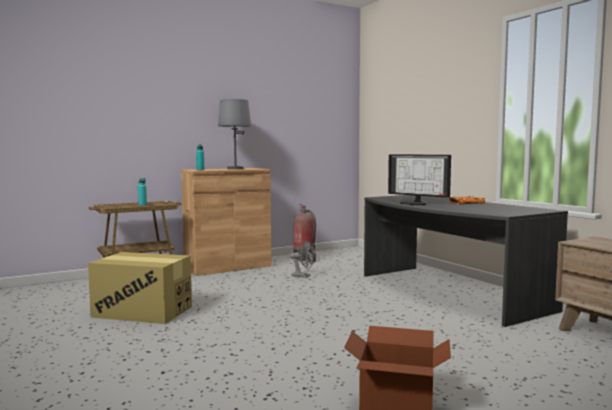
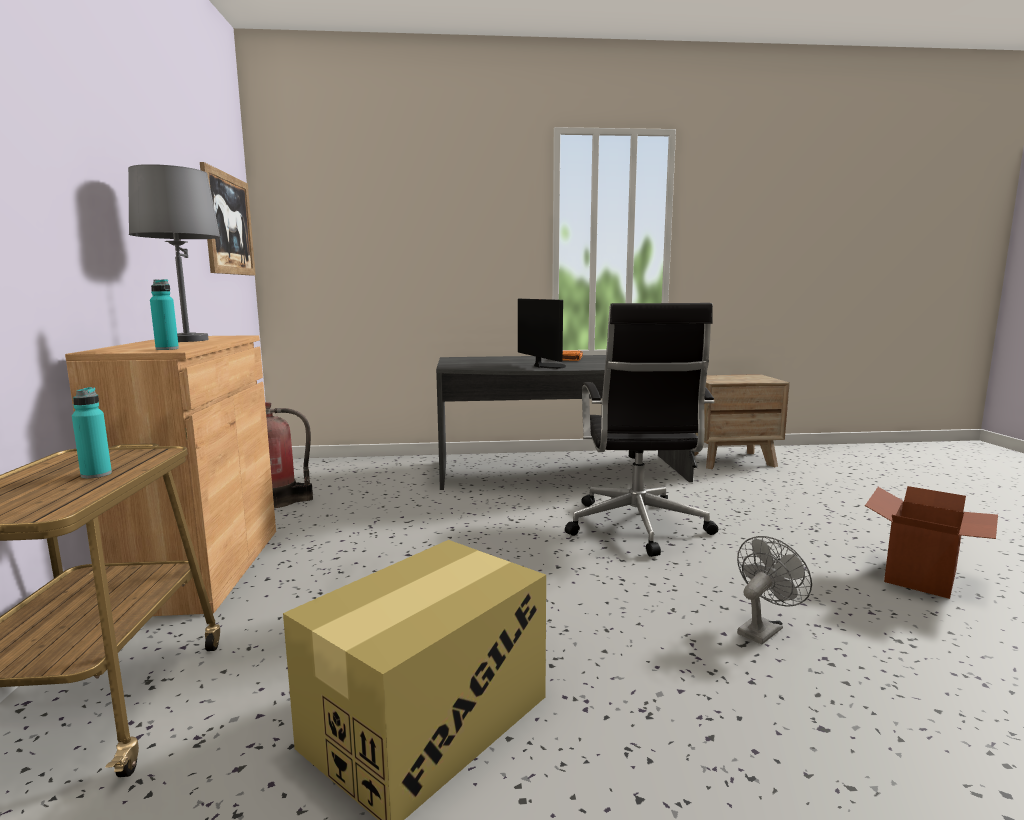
camera: 65 degrees left, 5 degrees up
(303, 276) = (383, 522): grey fan -> grey fan (763, 629)
(328, 114) = (228, 224): none -> picture
(370, 320) = (637, 527): none -> black office chair
(414, 203) = (546, 366): monitor -> monitor turned 90 degrees counterclockwise

